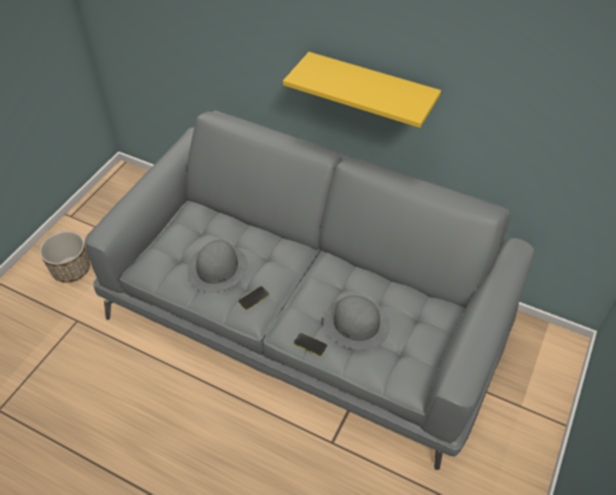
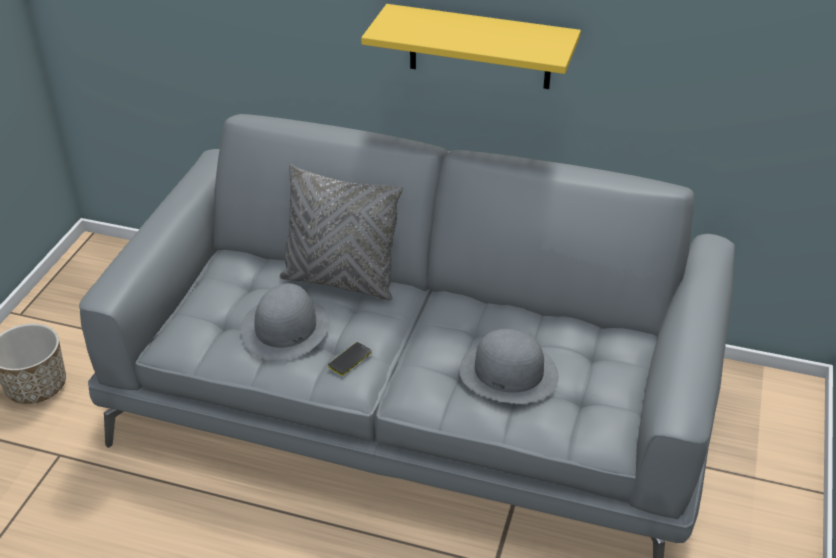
camera: 10 degrees left, 10 degrees down
(261, 236) = (340, 280): none -> grey pillow
(310, 344) = (449, 407): phone -> none

